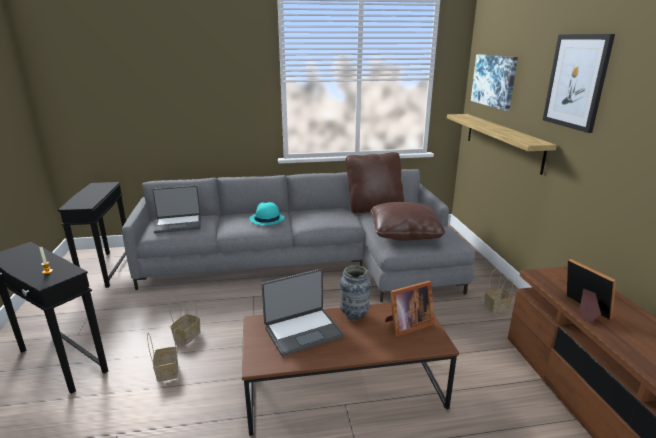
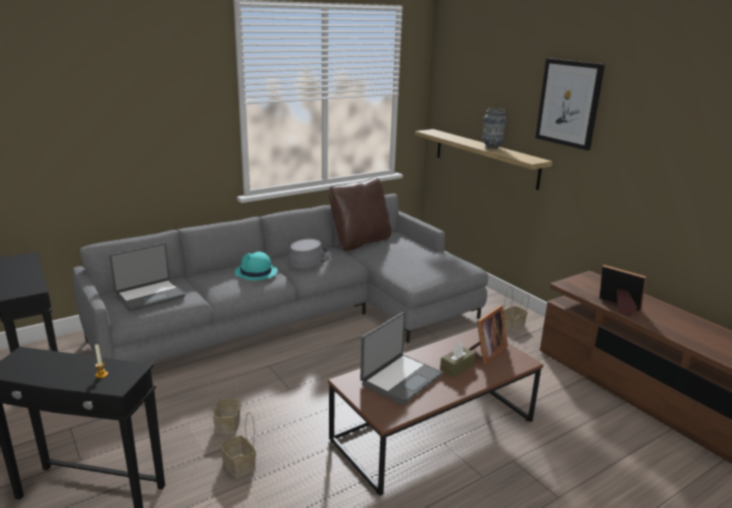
camera: 25 degrees left, 0 degrees up
(316, 215) = (308, 259): none -> grey hat
(354, 315) = (433, 353): vase -> vase (491, 147)
(365, 333) = (457, 367): none -> brown tissue box
(404, 233) = (415, 265): brown pillow -> none
(494, 81) = (468, 96): picture -> none

